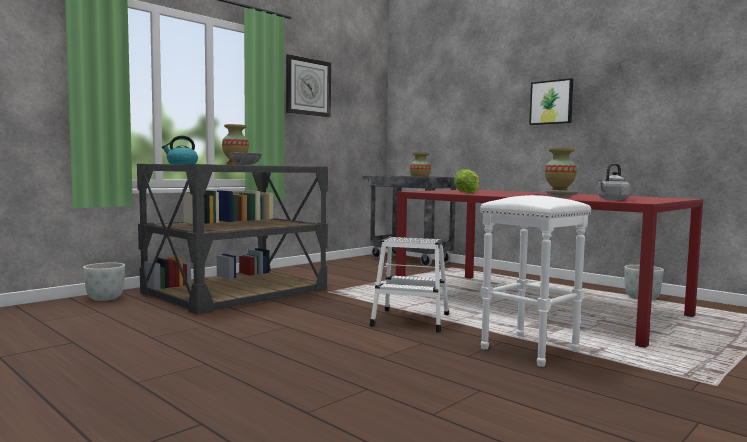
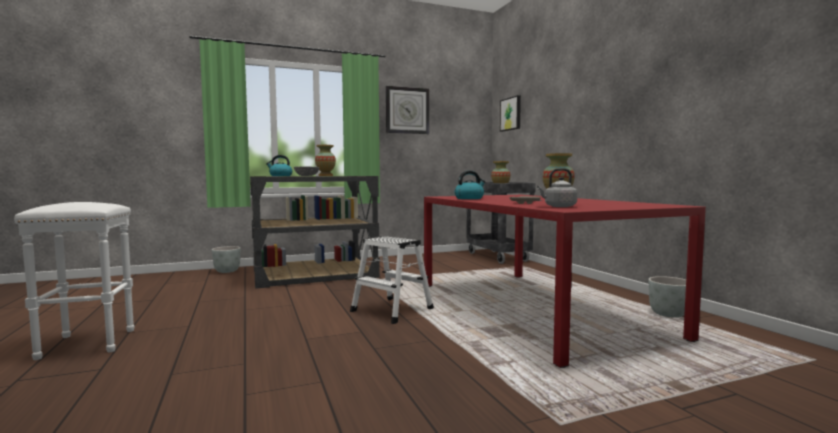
camera: 25 degrees right, 0 degrees up
(467, 193) = (469, 198): lettuce -> kettle
(527, 349) = (437, 351): white stool -> white stool (86, 343)
(551, 102) = (606, 107): picture -> picture (511, 114)

